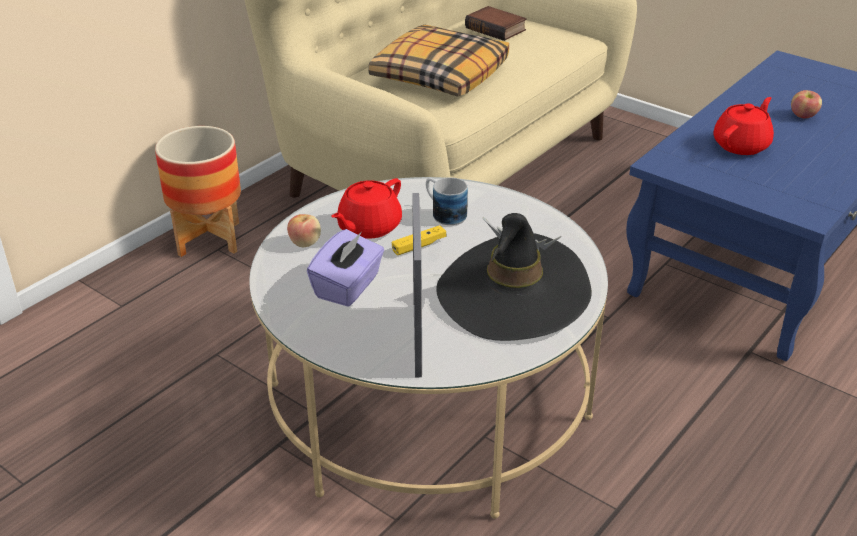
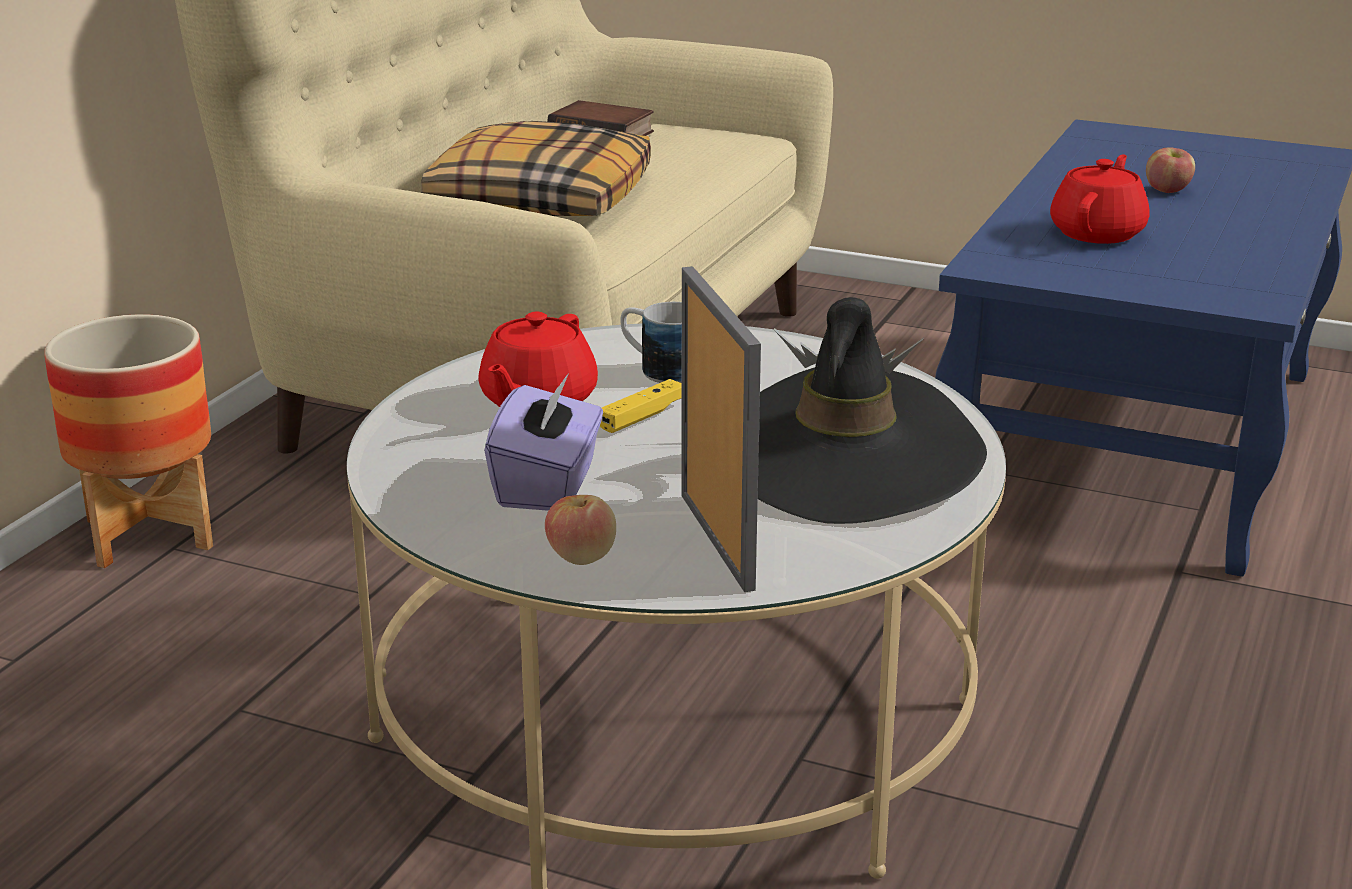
camera: 15 degrees left, 10 degrees down
(305, 242) = (432, 435): apple -> apple (581, 557)

